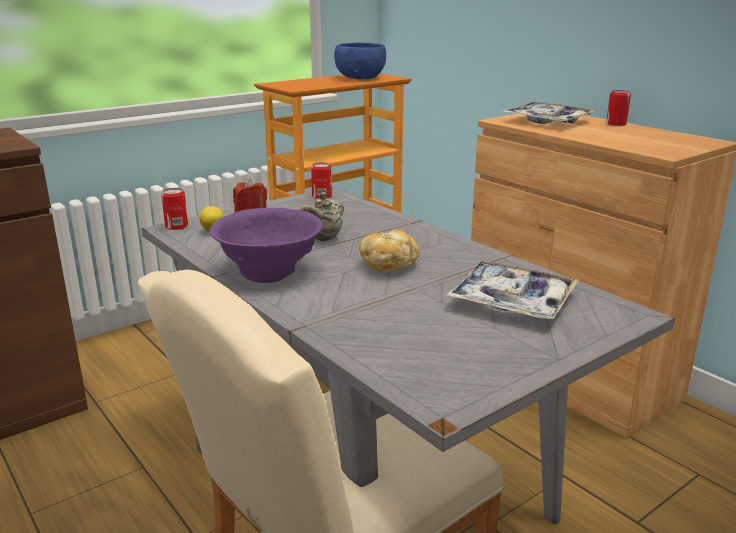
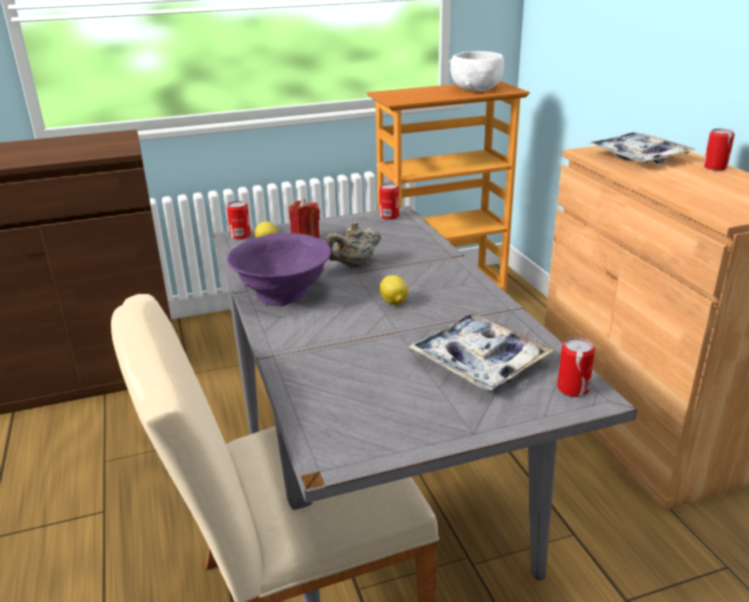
camera: 20 degrees right, 5 degrees up
(360, 78) = (475, 89): blue bowl -> white bowl
(389, 265) = (394, 302): bread -> lemon
(610, 310) = (572, 388): none -> can

